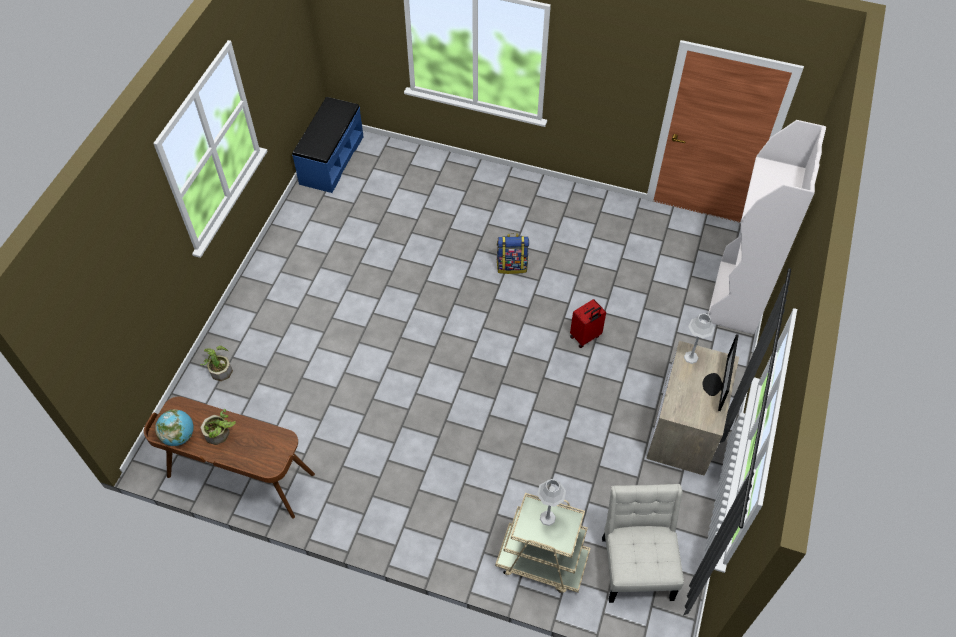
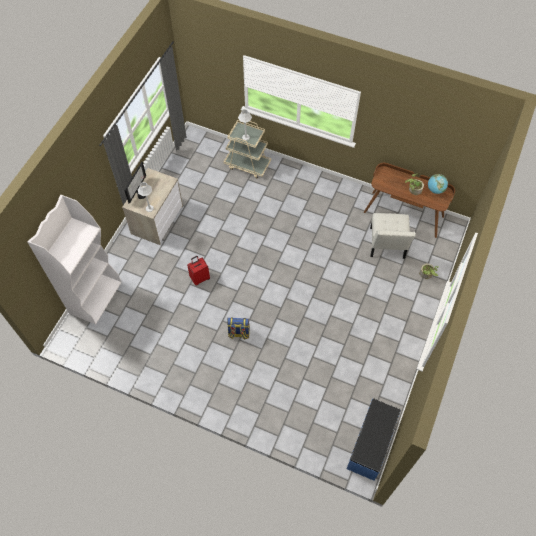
camera: 175 degrees left, 5 degrees up
(637, 563) = (201, 160): white chair -> white chair (387, 245)

